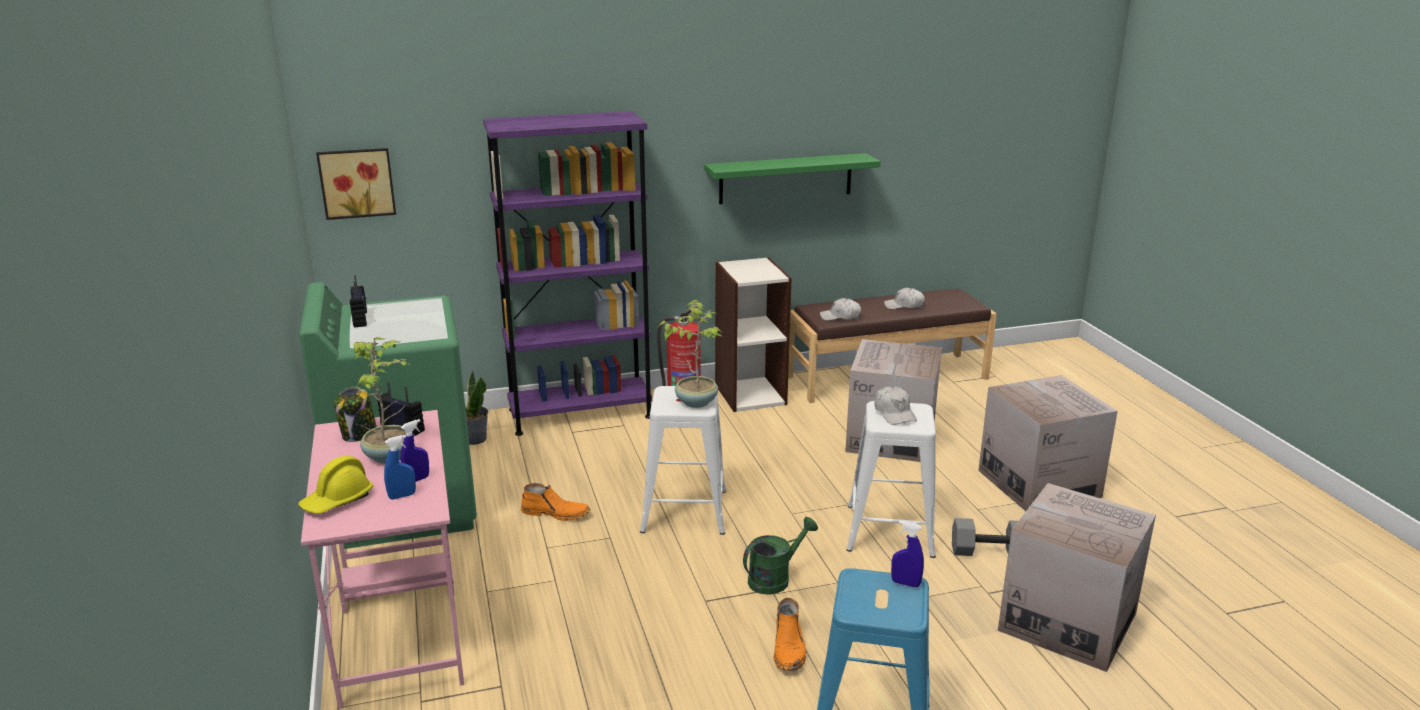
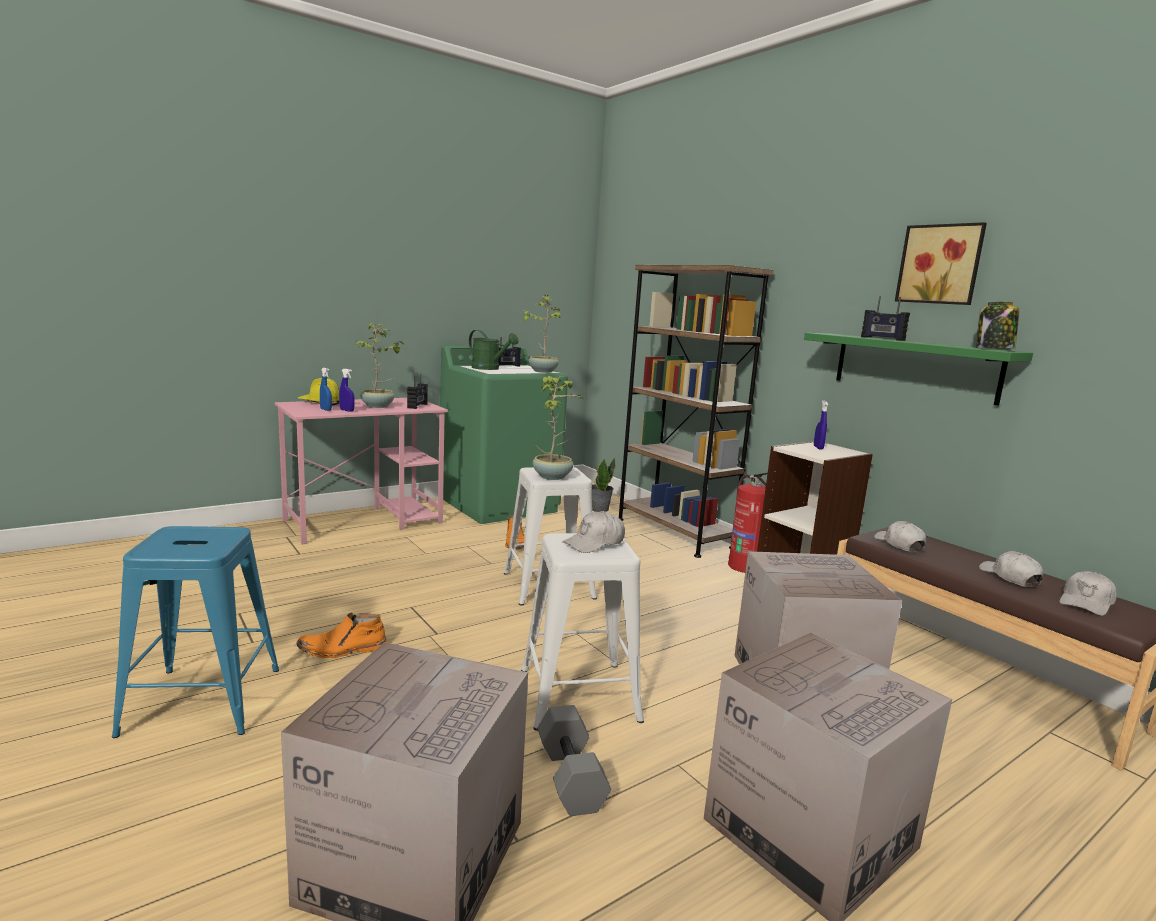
camera: 70 degrees right, 10 degrees down
(357, 182) = (613, 309): picture -> picture (941, 264)
(359, 434) = (405, 401): jar -> jar (993, 349)
(429, 305) = (543, 371): none -> potted plant
(580, 413) = (673, 533): purple bookcase -> brown bookcase
(775, 578) = (455, 634): green watering can -> green watering can (489, 368)
(776, 164) = (882, 339): none -> radio
(905, 583) = (210, 549): blue spray bottle -> blue spray bottle (818, 448)
(943, 301) = (1086, 603): none -> white cap

